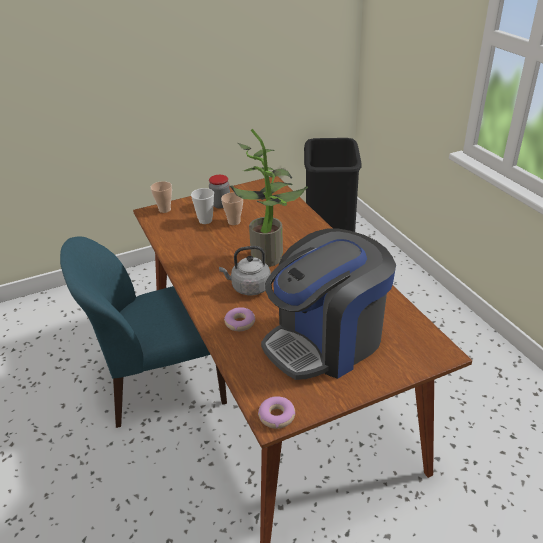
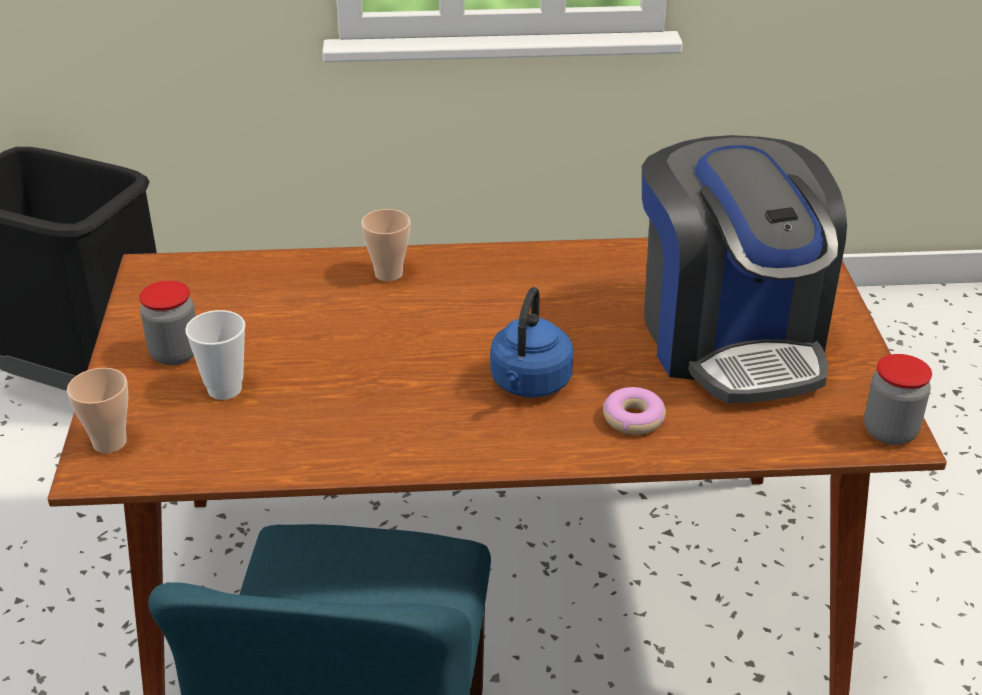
camera: 70 degrees left, 0 degrees up
(234, 222) = (270, 351): cup -> cup (388, 274)
(249, 288) = (529, 384): grey kettle -> blue kettle
(271, 256) = (442, 335): potted plant -> none
(276, 416) = (890, 431): donut -> jar

